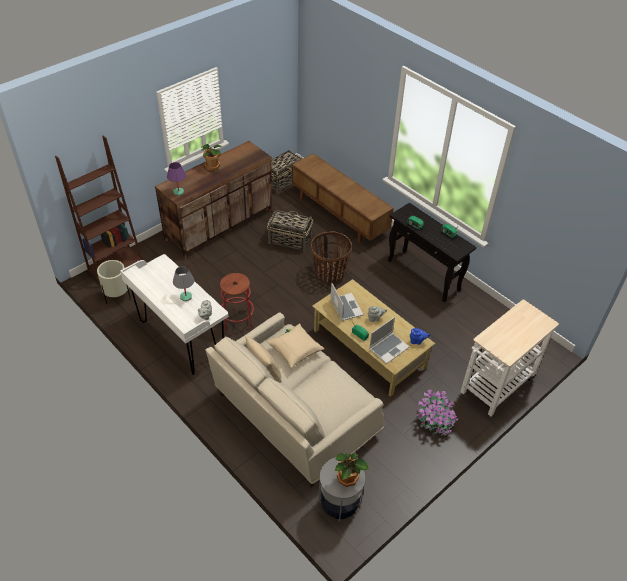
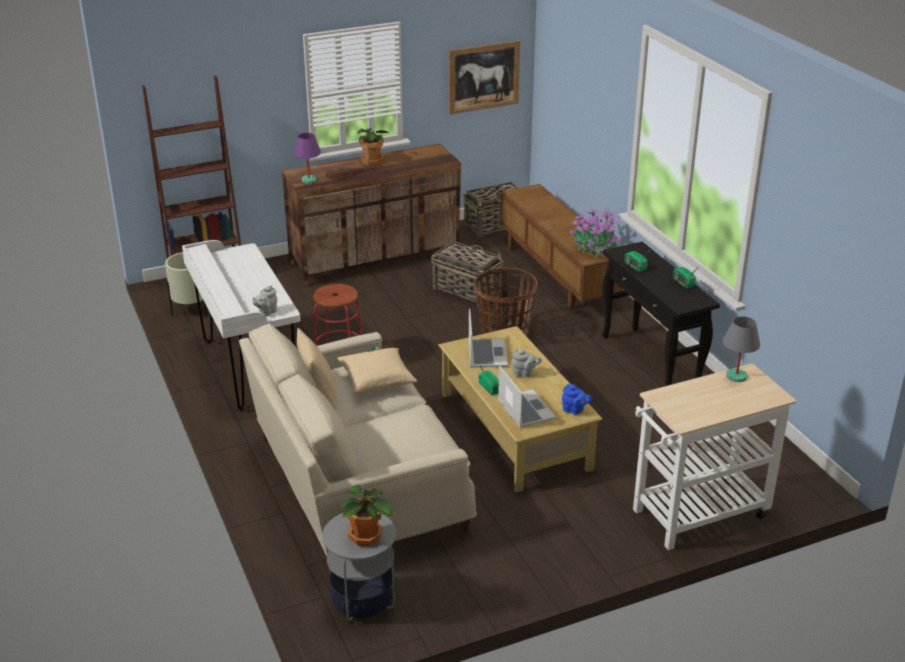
camera: 20 degrees right, 15 degrees down
(185, 297) = (253, 289): grey table lamp -> grey table lamp (736, 376)
(269, 89) = (483, 77): none -> picture
(388, 348) = (525, 410): laptop -> laptop turned 90 degrees counterclockwise
(434, 421) = (571, 535): potted plant -> potted plant (594, 248)

